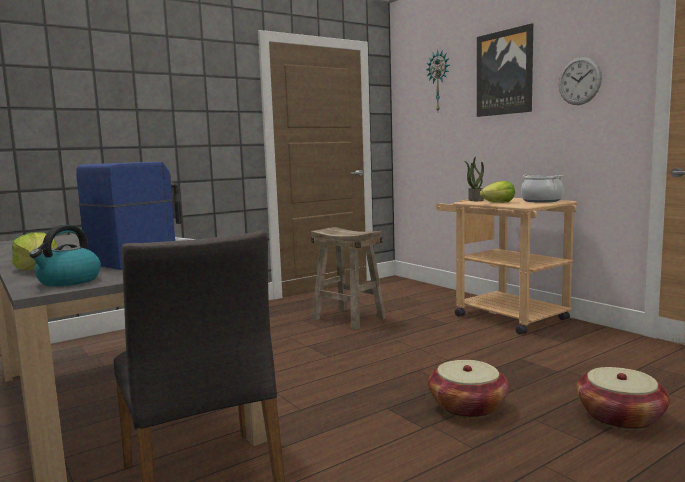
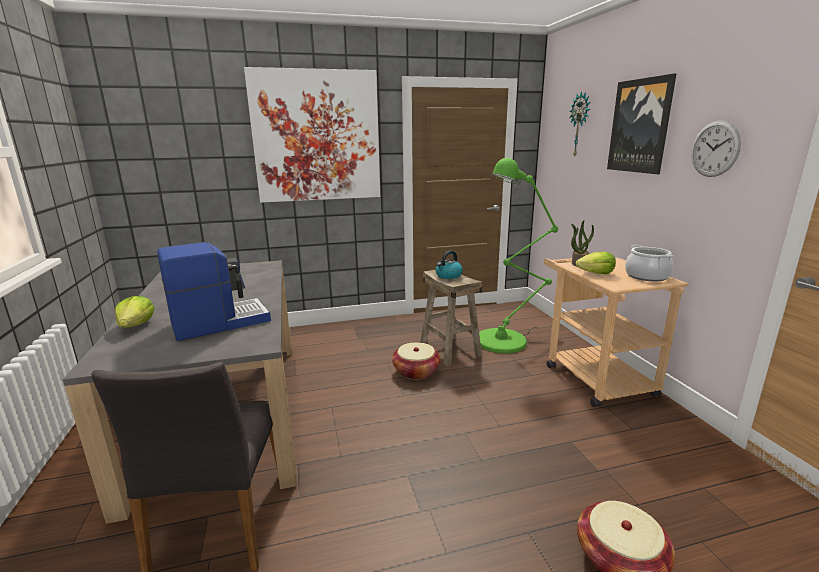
camera: 20 degrees right, 10 degrees up
(68, 281) = (126, 354): kettle -> kettle (448, 276)
(169, 89) = (317, 137): none -> picture
(400, 304) = (506, 340): none -> green floor lamp
(467, 407) = (477, 495): basket -> basket (416, 371)

